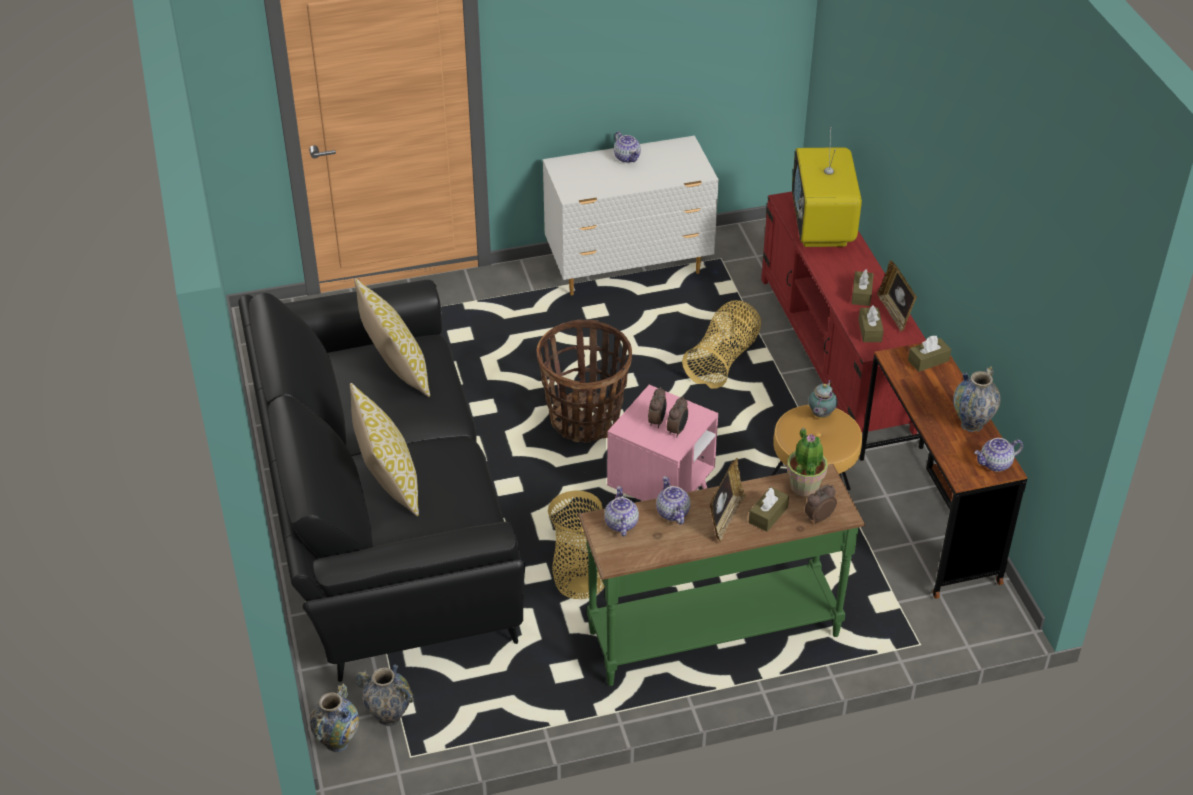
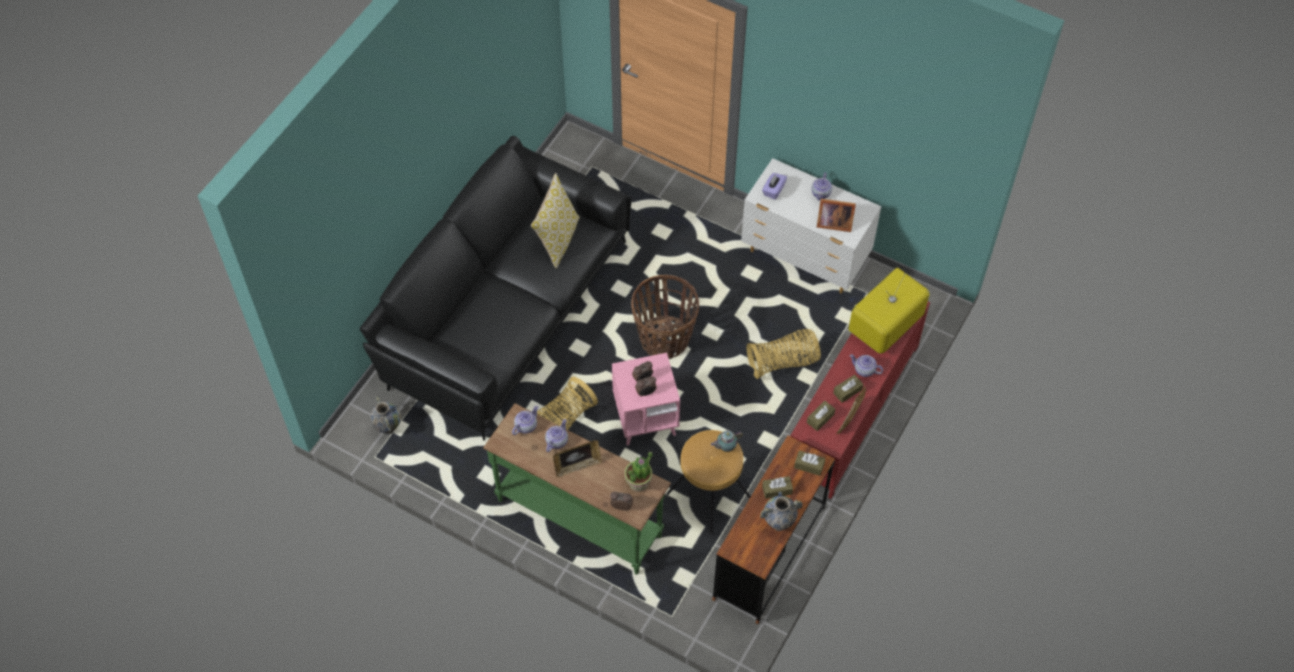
camera: 45 degrees right, 15 degrees up
(337, 742) = (354, 421): vase -> none
(388, 484) = (480, 305): pillow -> none
(580, 181) = (773, 190): none -> purple tissue box
(670, 172) = (833, 222): none -> picture frame
(768, 515) = (599, 483): brown tissue box -> brown tissue box (777, 490)
(995, 464) = (758, 557): teapot -> teapot (864, 370)

